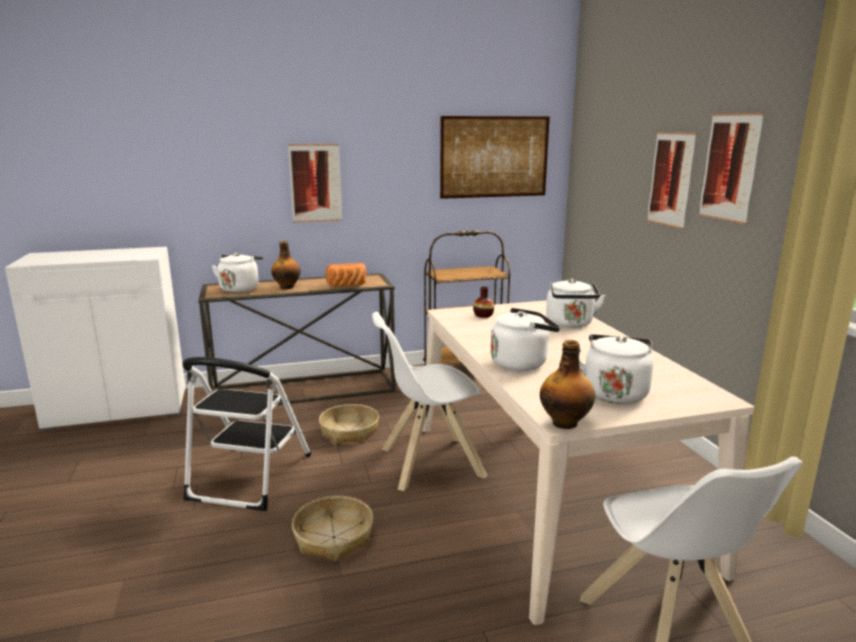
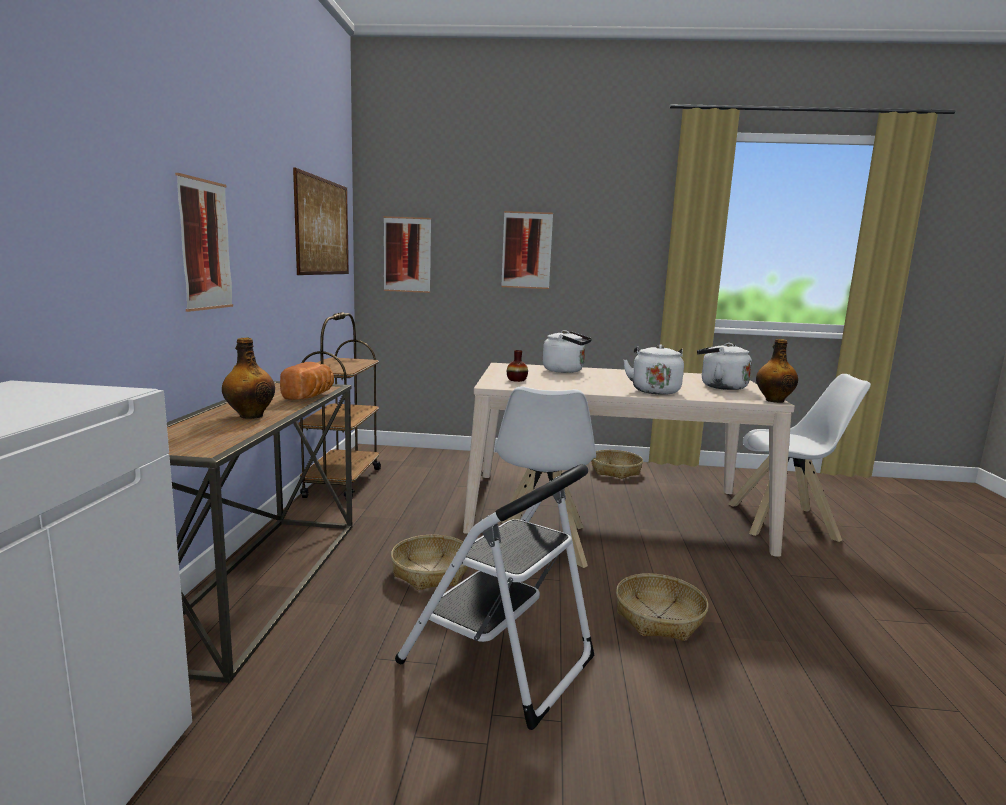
camera: 70 degrees left, 5 degrees down
(240, 289) = (197, 436): white kettle -> none
(680, 478) = (615, 471): none -> basket
(730, 167) = (592, 239): picture -> picture (407, 255)

